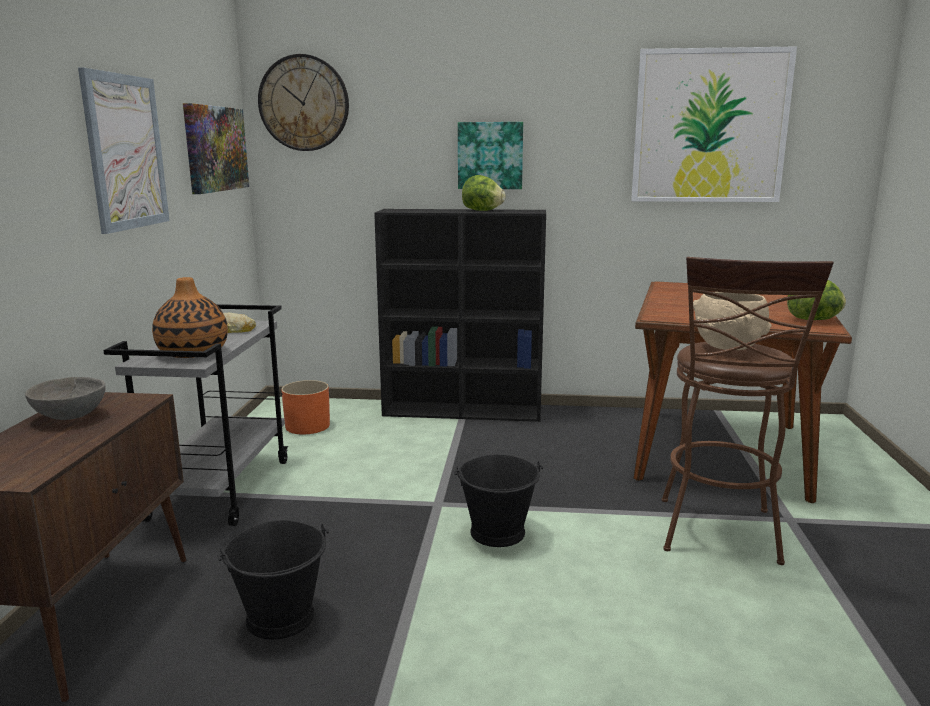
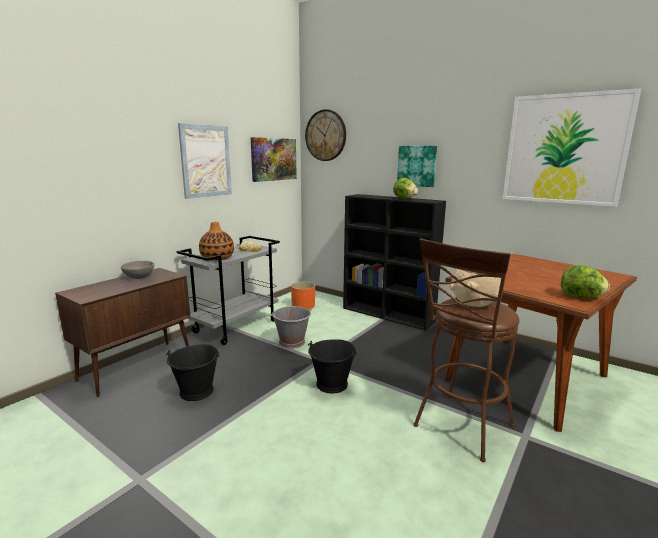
camera: 30 degrees right, 0 degrees up
(359, 488) = (292, 342): none -> grey bucket

